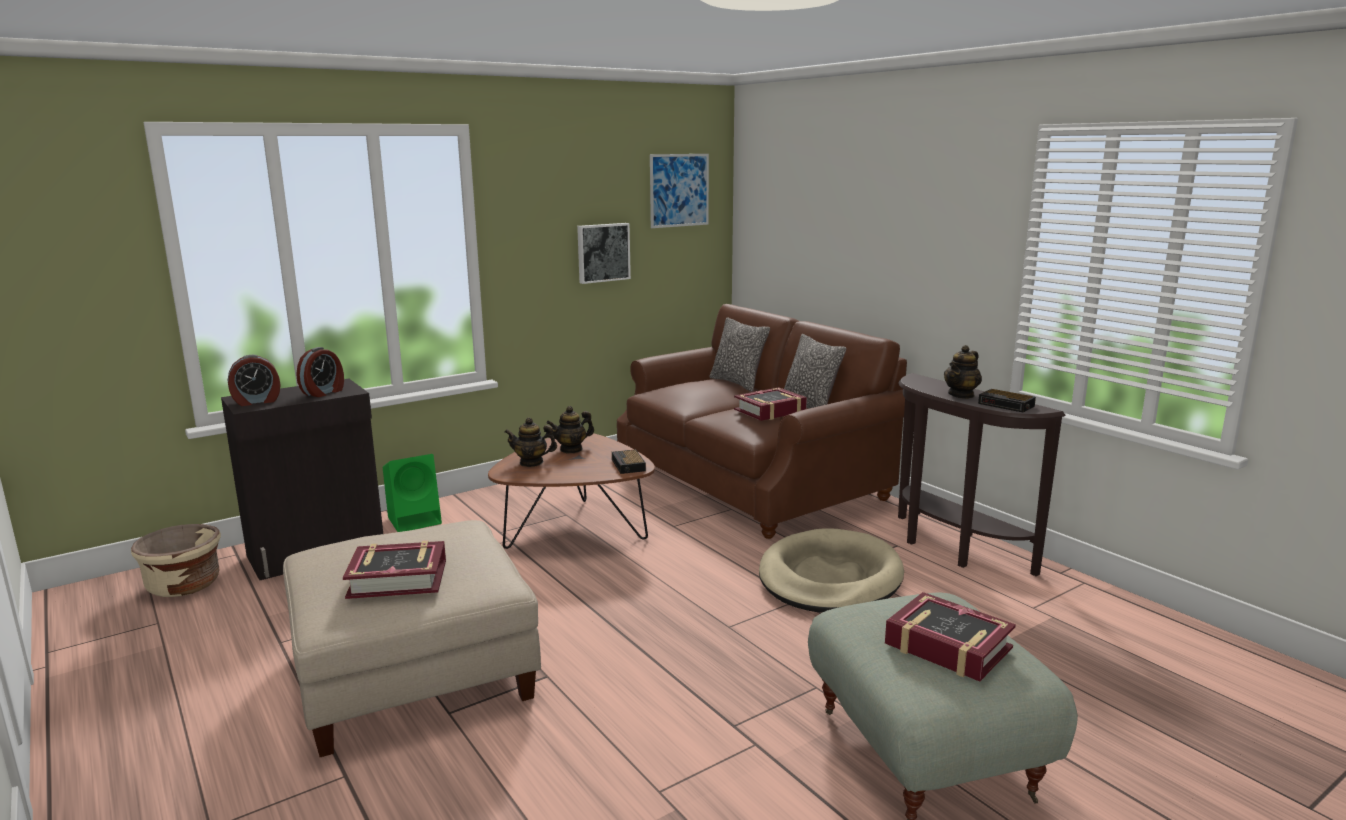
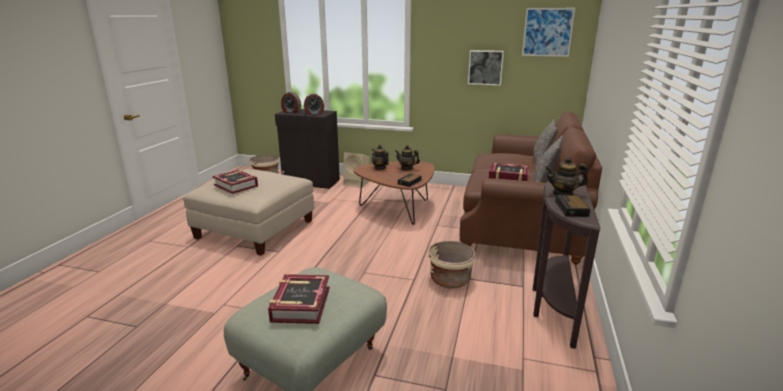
camera: 50 degrees right, 5 degrees up
(416, 520) = (357, 183): green speaker -> beige speaker
(829, 578) = (450, 280): beige dog bed -> beige planter

